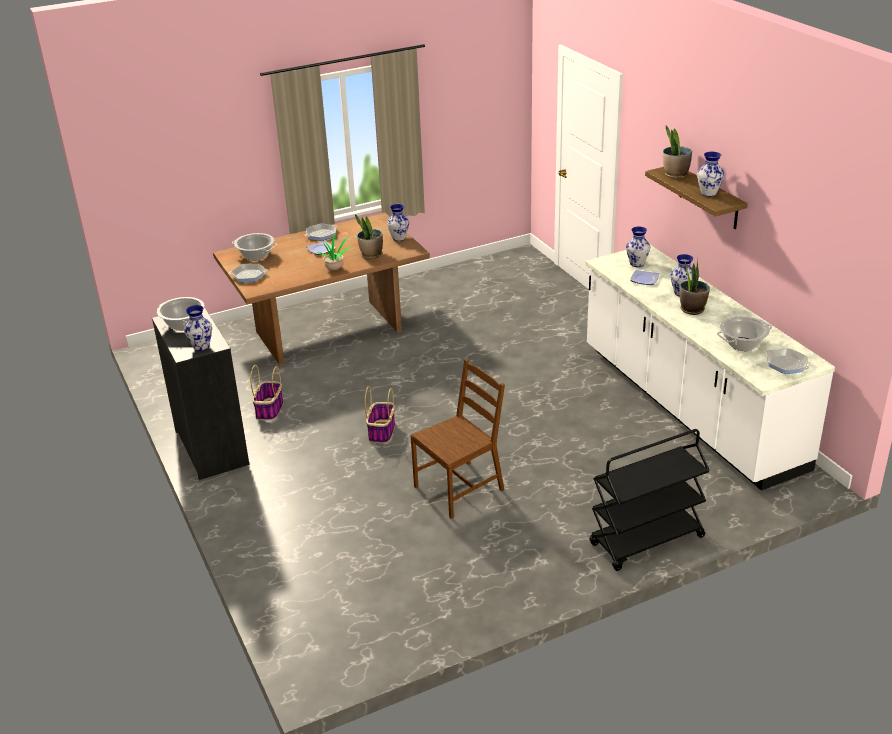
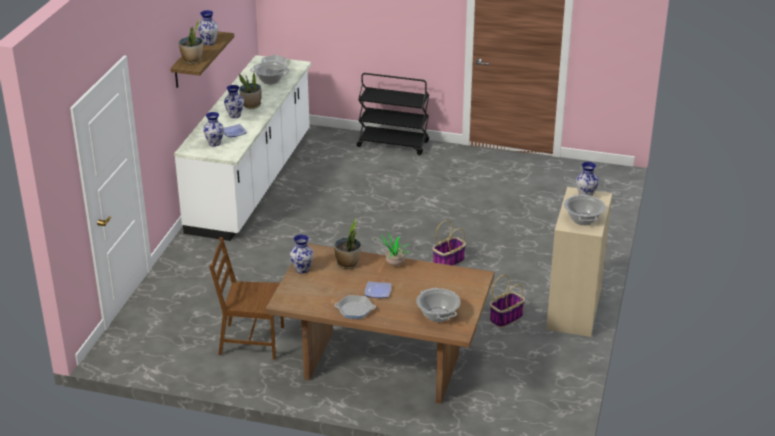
camera: 140 degrees left, 0 degrees up
(212, 447) = (573, 310): black dresser -> beige dresser
(249, 276) = (467, 294): frying pan -> none
(460, 488) = (447, 208): brown chair -> brown chair (251, 341)

